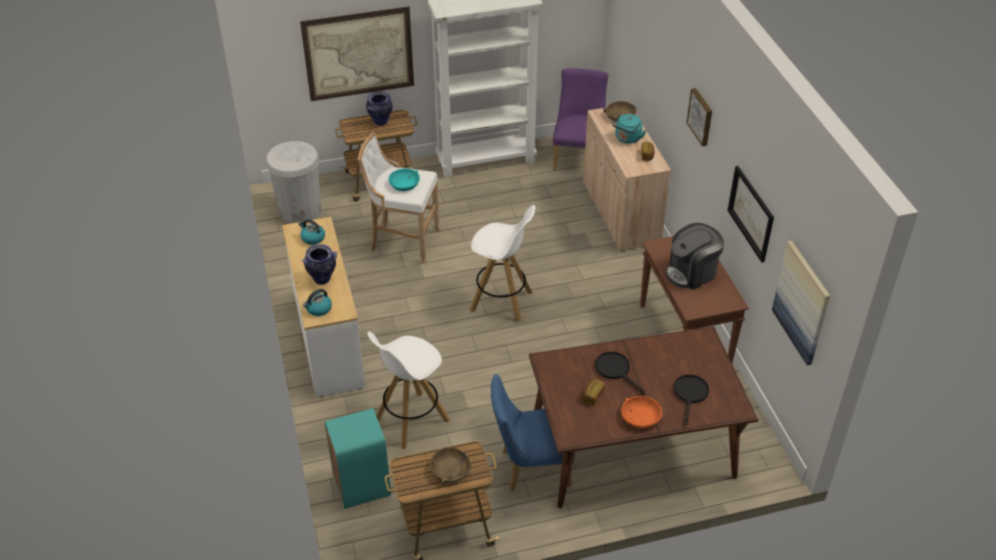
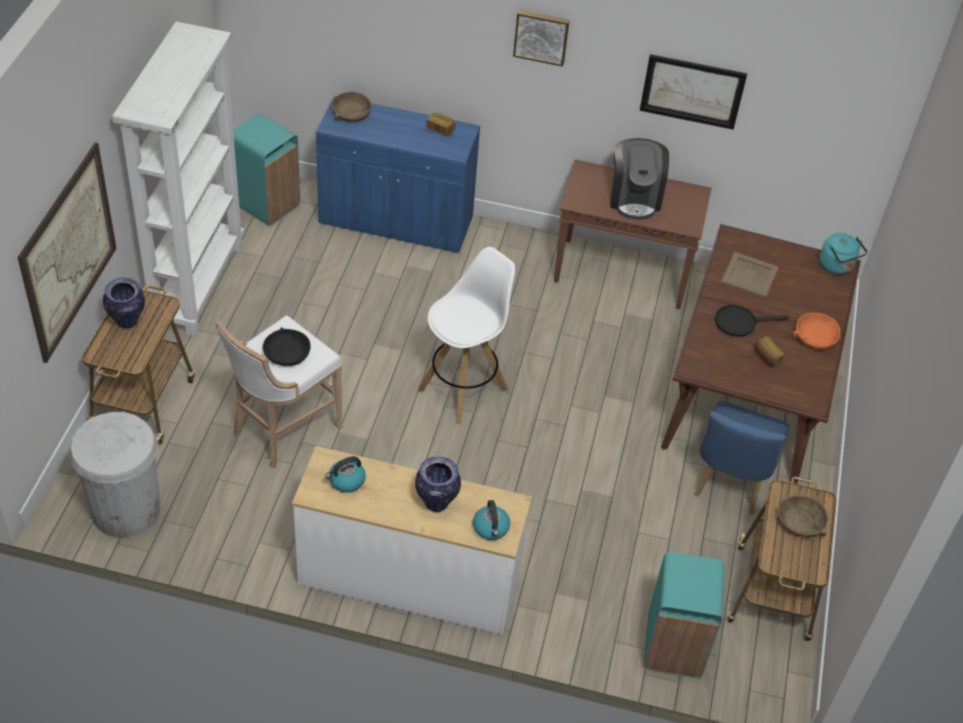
camera: 65 degrees left, 5 degrees up
(404, 184) = (286, 353): turquoise bowl -> black bowl
(411, 420) = (598, 556): white stool -> none
(578, 156) = (267, 204): purple chair -> turquoise trash can
(620, 213) = (396, 221): beige cabinet -> blue cabinet
(627, 139) = (398, 128): turquoise kettle -> turquoise kettle (837, 266)
(671, 359) = (749, 275): none -> beige tray
(690, 395) = (805, 287): black frying pan -> none
(802, 302) = (825, 130): picture -> none

